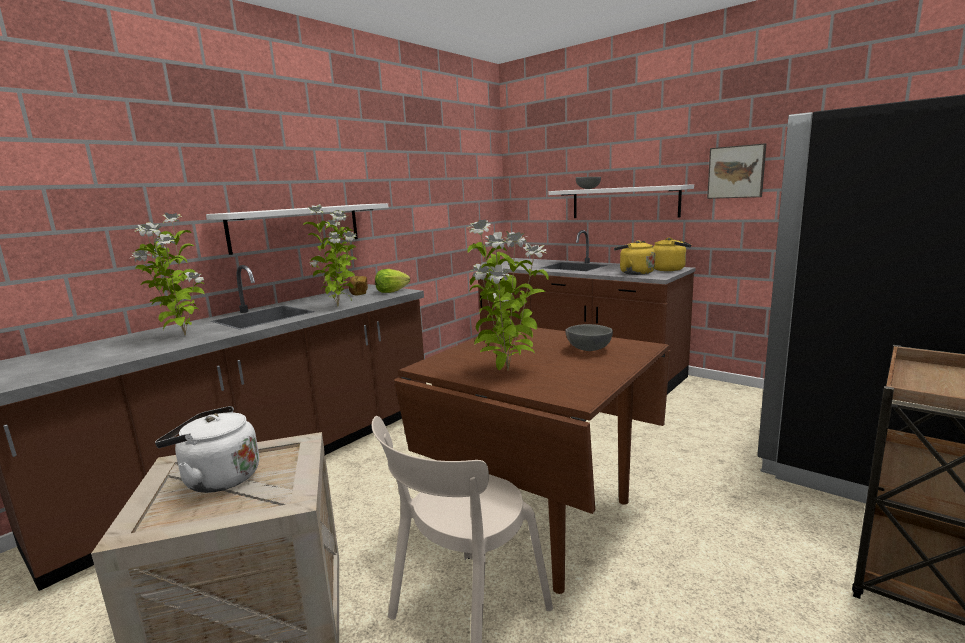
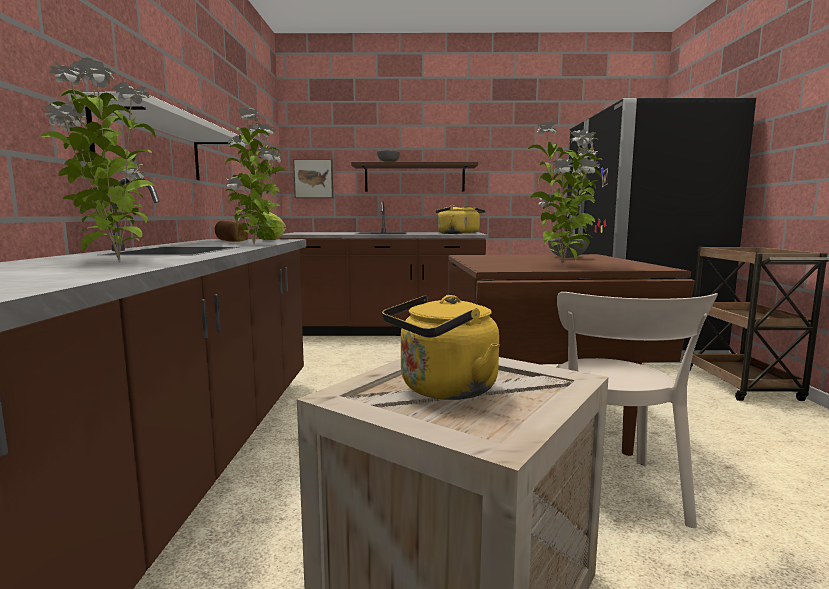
camera: 40 degrees left, 5 degrees down
(217, 479) = (443, 390): white kettle -> yellow kettle
(624, 202) = (414, 178): white shelf -> brown shelf
(736, 172) = (505, 157): picture -> picture (314, 178)

